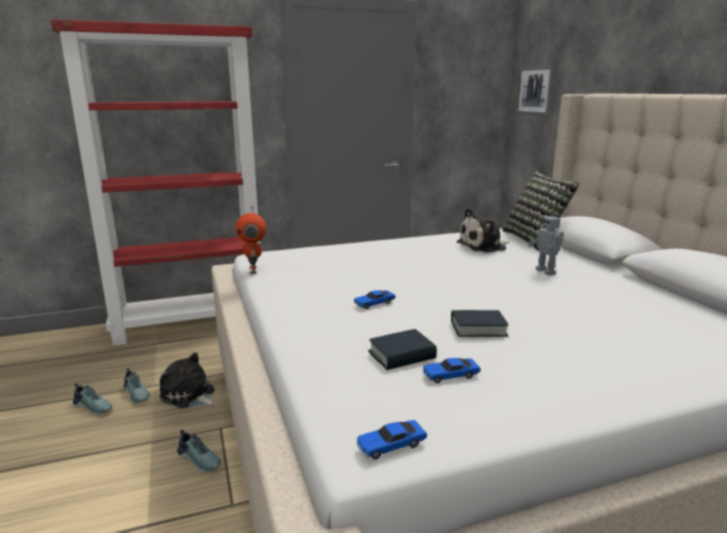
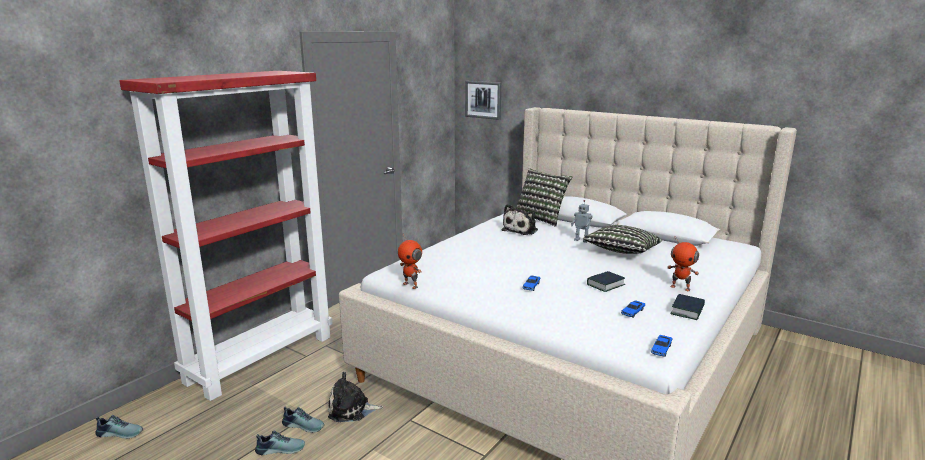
camera: 35 degrees left, 0 degrees up
(200, 459) = (425, 442): shoe -> shoe (121, 433)
(402, 355) = (597, 310): book -> book (687, 311)
(583, 297) = (621, 252): none -> pillow
(601, 367) = (680, 288): none -> toy robot

